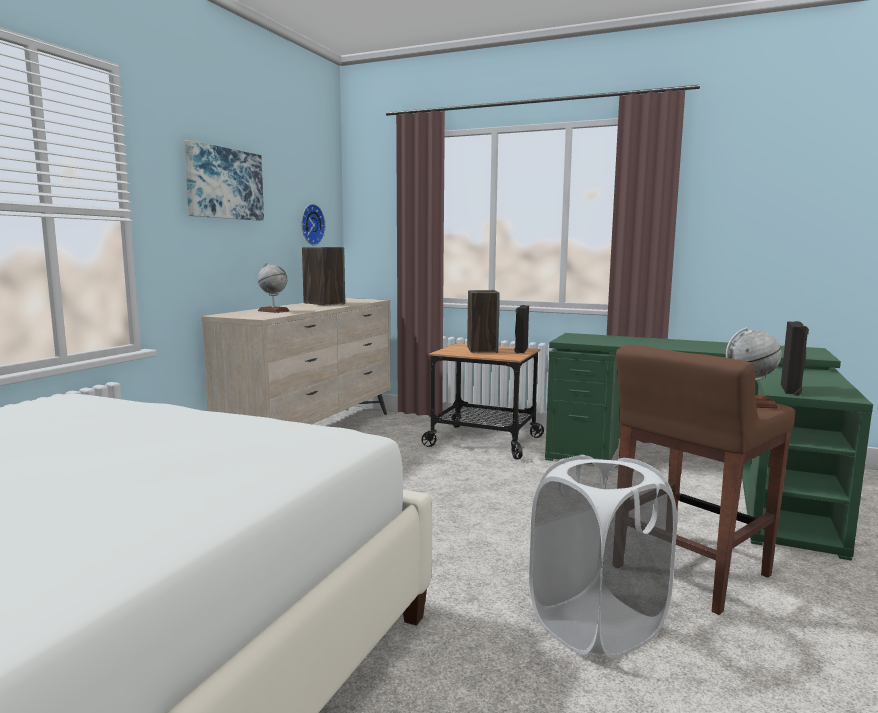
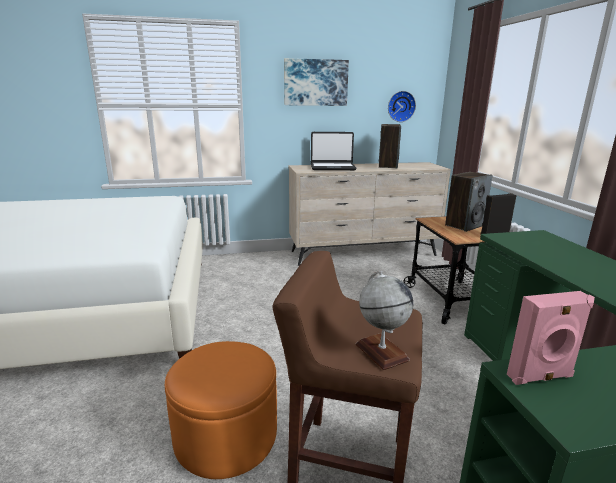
camera: 55 degrees right, 10 degrees up
(273, 311) = (332, 167): globe -> laptop
(597, 626) = (226, 435): white laundry basket -> orange ottoman
(791, 390) = (541, 377): black speaker -> pink speaker

